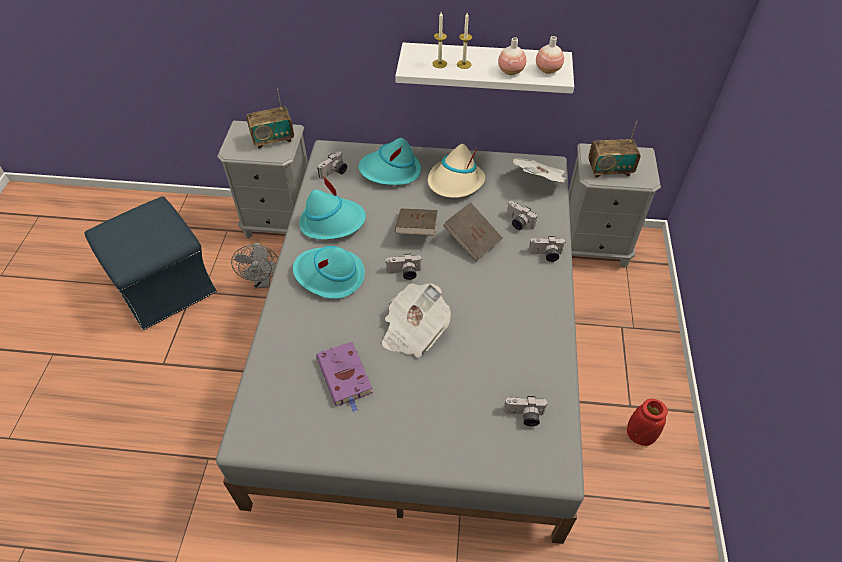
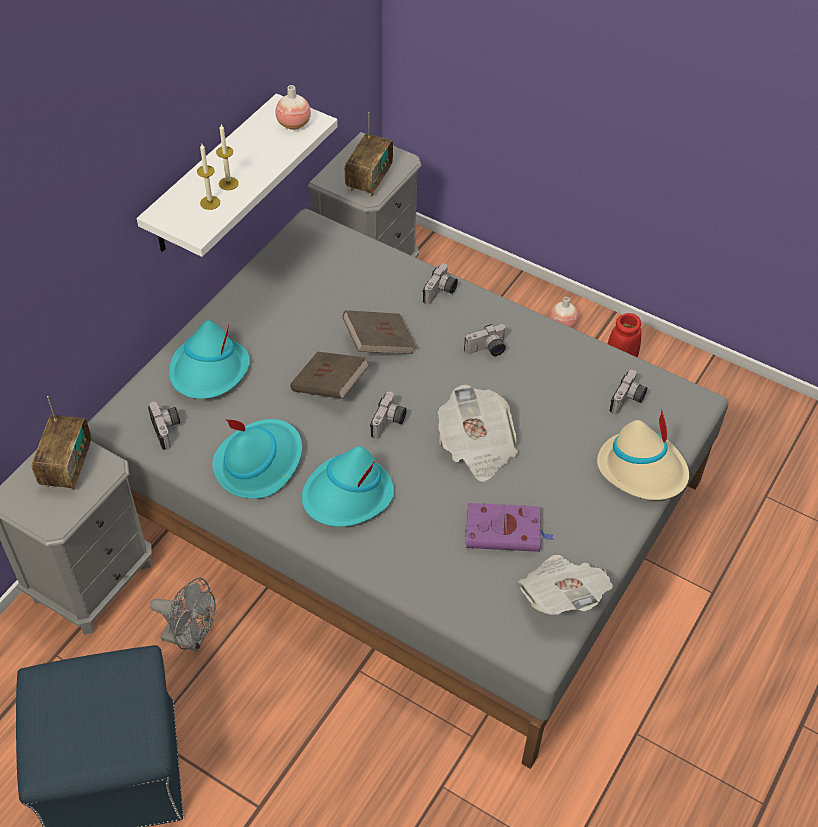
camera: 65 degrees left, 0 degrees up
(455, 182) = (276, 319): beige hat -> beige hat (642, 470)
(510, 71) = (273, 152): vase -> vase (562, 324)
(517, 223) = (379, 294): camera -> camera (487, 350)
(540, 181) = (329, 246): newspaper -> newspaper (561, 595)

